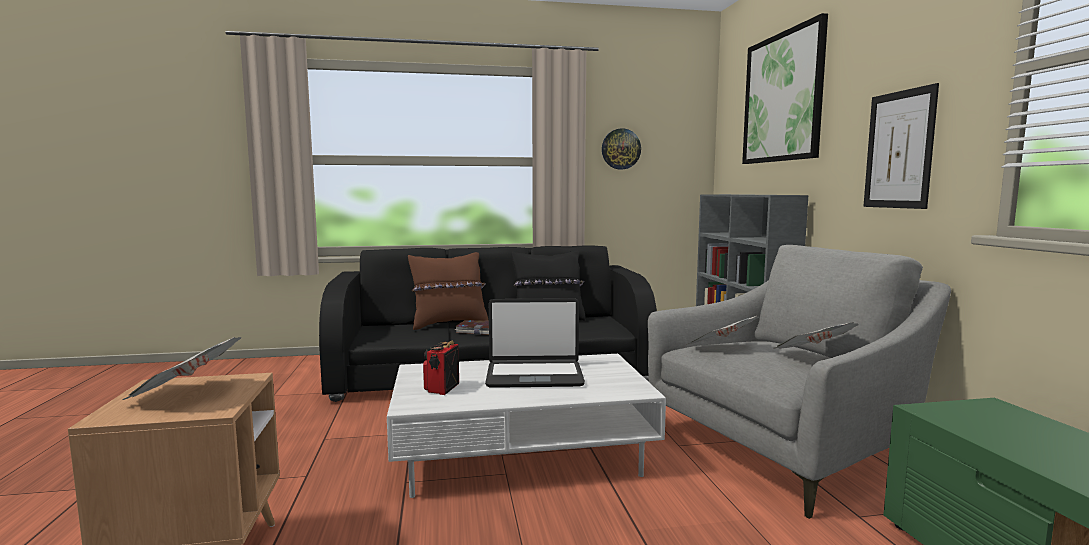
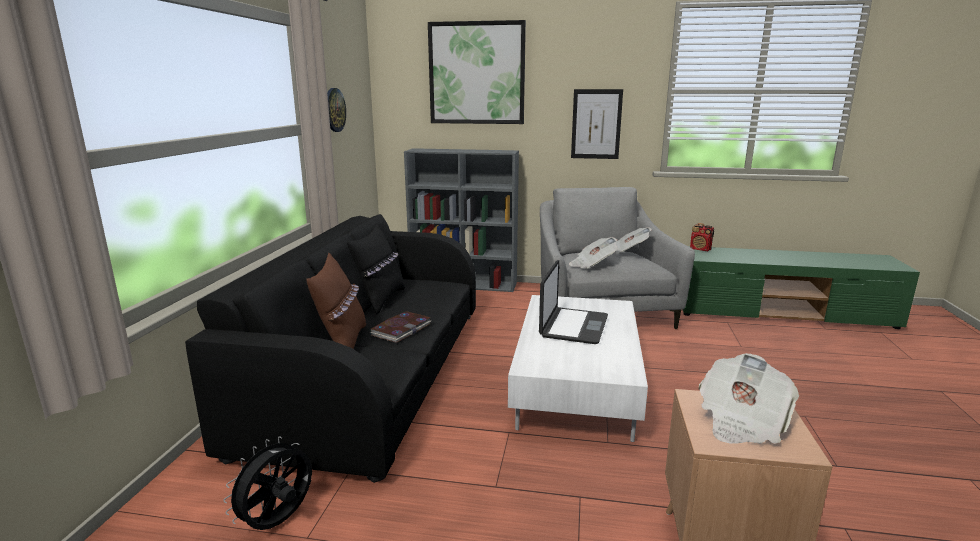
camera: 70 degrees left, 10 degrees up
(289, 386) = (278, 522): none -> black fan
(441, 389) = (591, 361): radio -> radio (700, 249)

